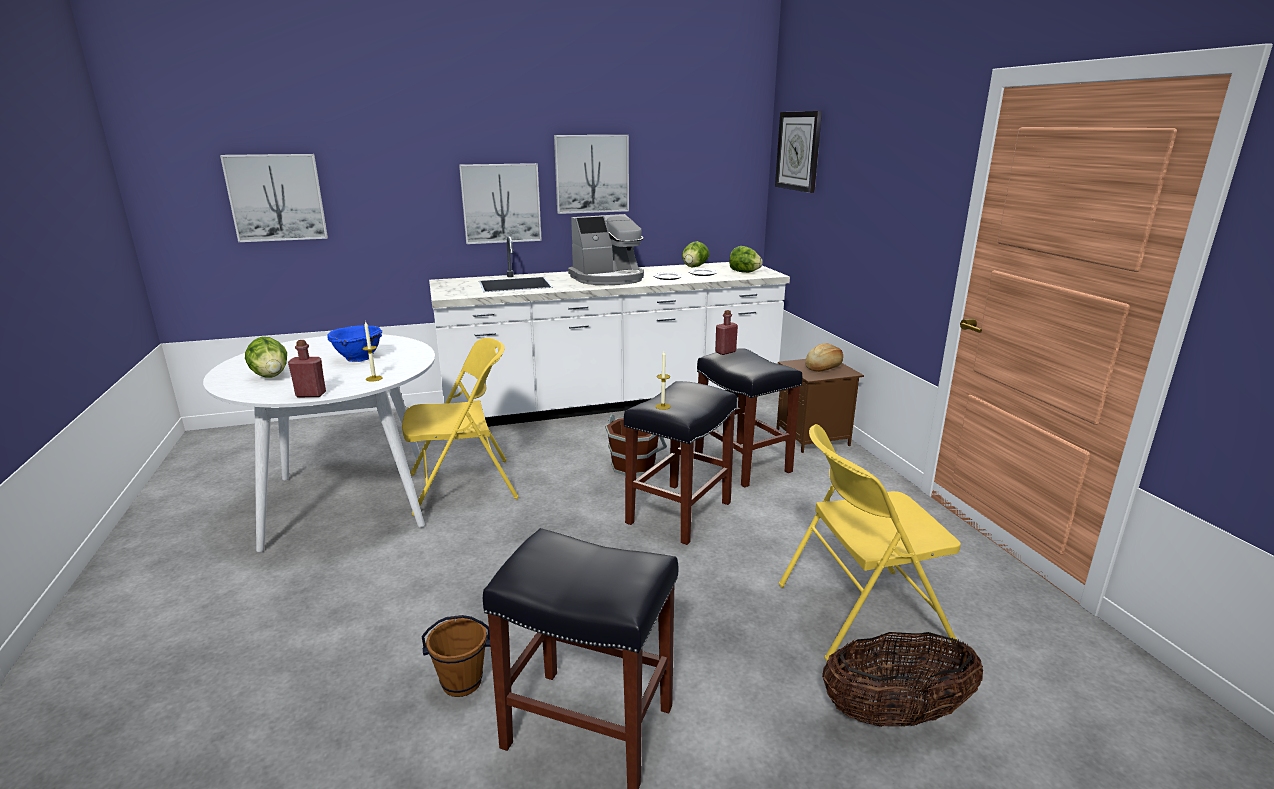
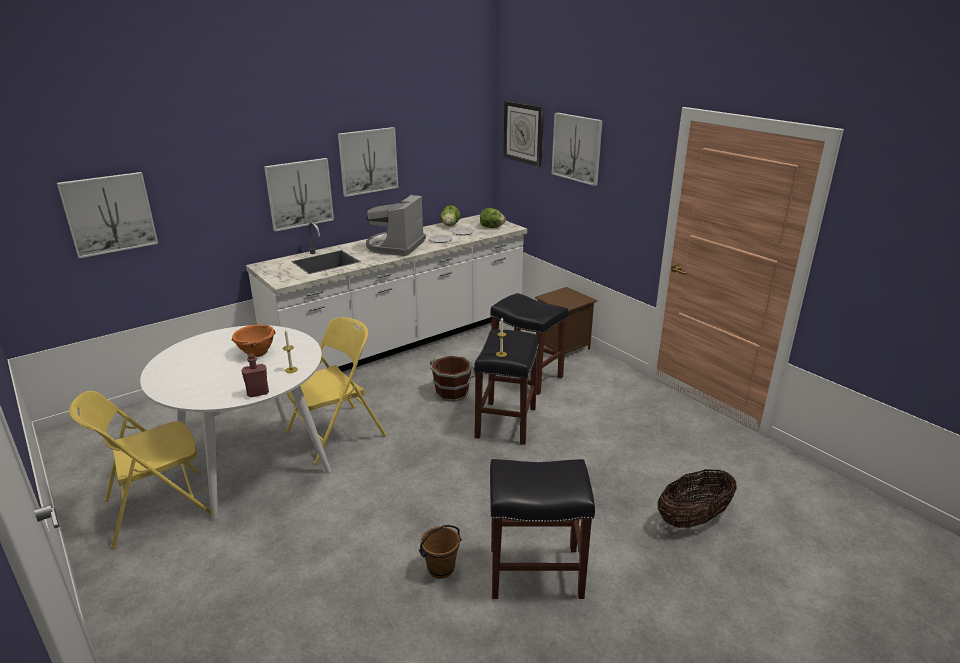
camera: 20 degrees left, 5 degrees up
(271, 375) = (202, 381): lettuce -> none
(358, 358) = (256, 353): blue bowl -> orange bowl
(608, 278) = (395, 246): coffee machine -> coffee machine turned 150 degrees clockwise
(725, 352) = (509, 299): red bottle -> none
(823, 367) = (568, 297): bread -> none
(855, 160) = (577, 148): none -> picture
(862, 612) = (650, 465): yellow chair -> yellow chair (158, 507)

